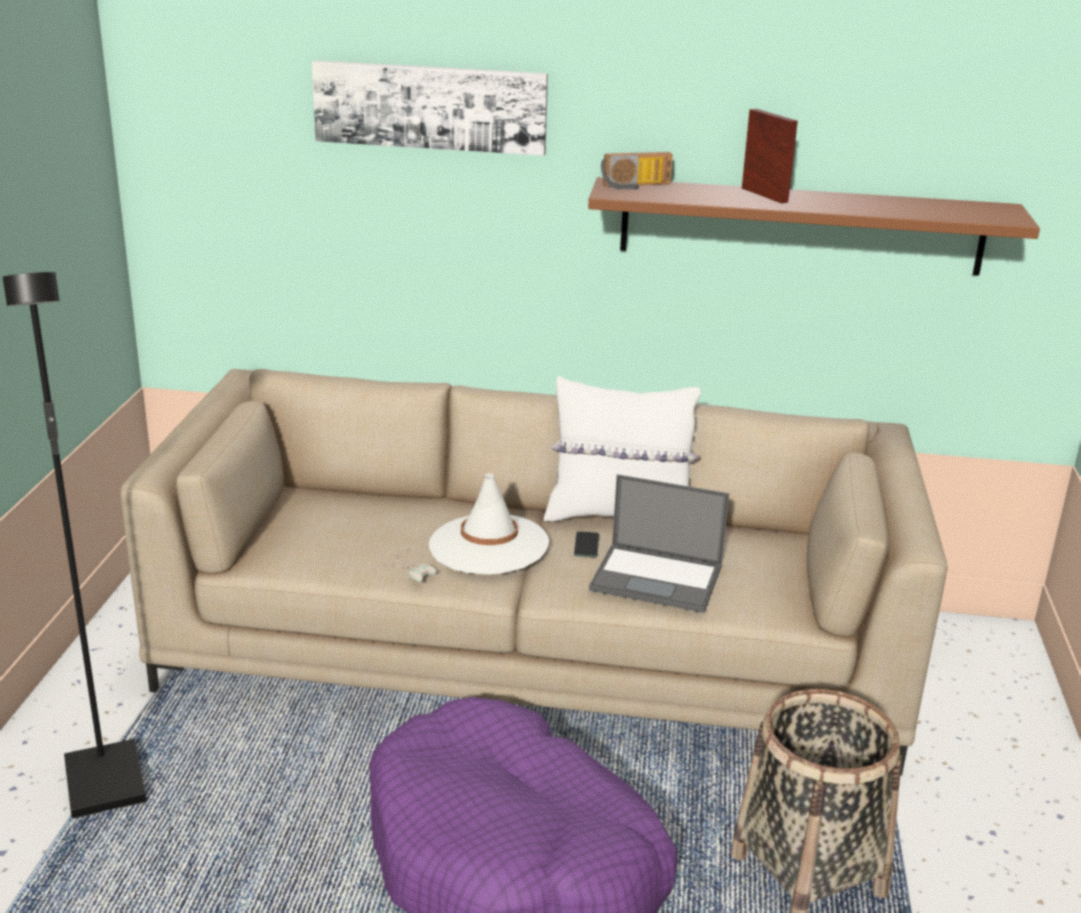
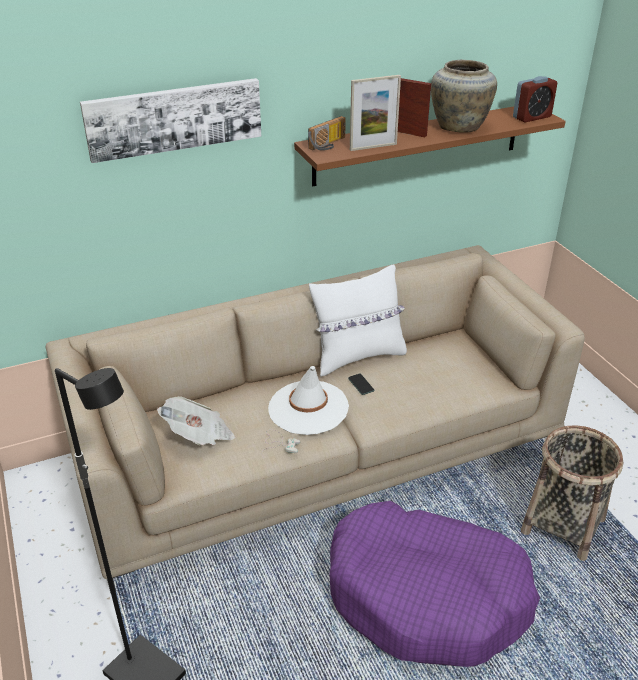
camera: 30 degrees left, 10 degrees up
(327, 527) = (199, 436): none -> newspaper
(658, 578) = (419, 392): laptop -> none
(691, 198) = (373, 147): none -> picture frame
(854, 204) = (460, 127): none -> beige vase
(988, 215) = (532, 117): none -> alarm clock

